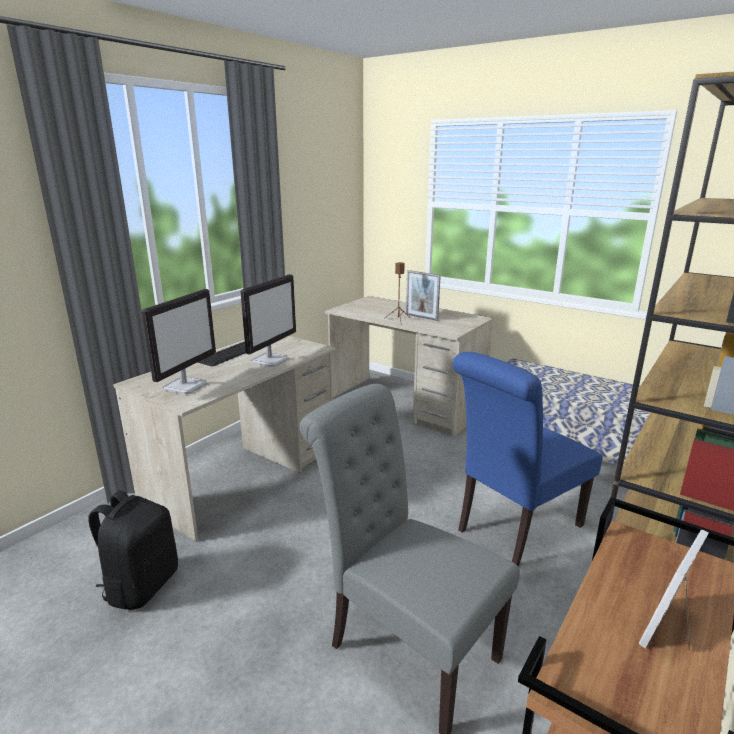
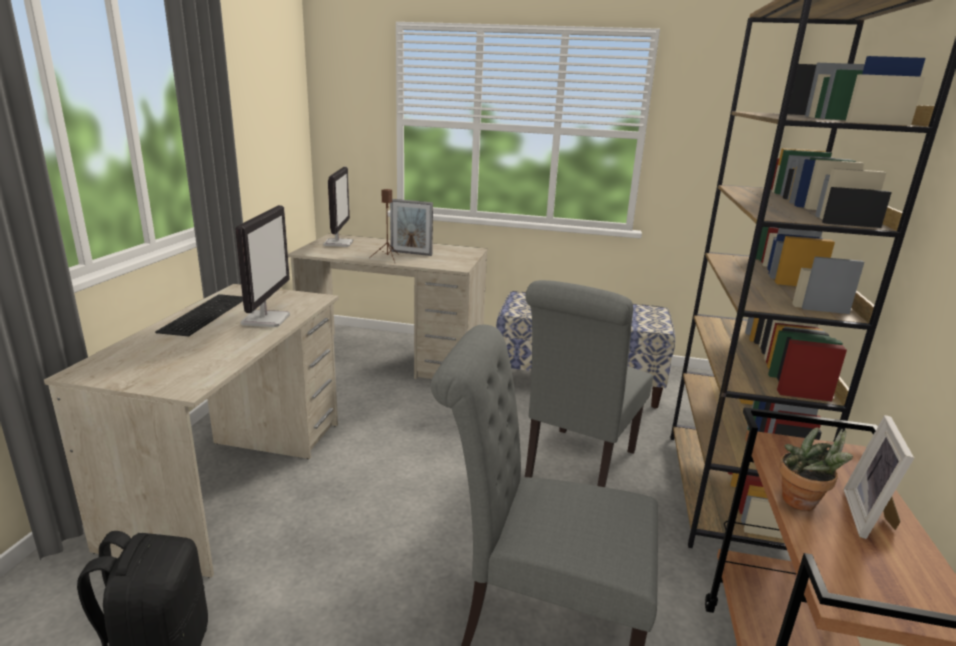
camera: 25 degrees left, 0 degrees up
(185, 386) = (169, 366): monitor -> monitor (338, 243)
(514, 530) = (577, 470): blue chair -> grey chair
(606, 599) = (803, 504): none -> potted plant

